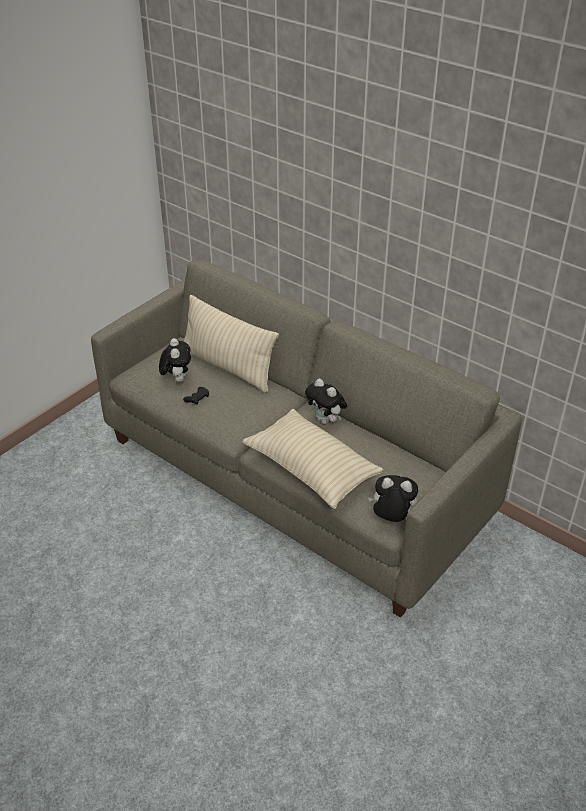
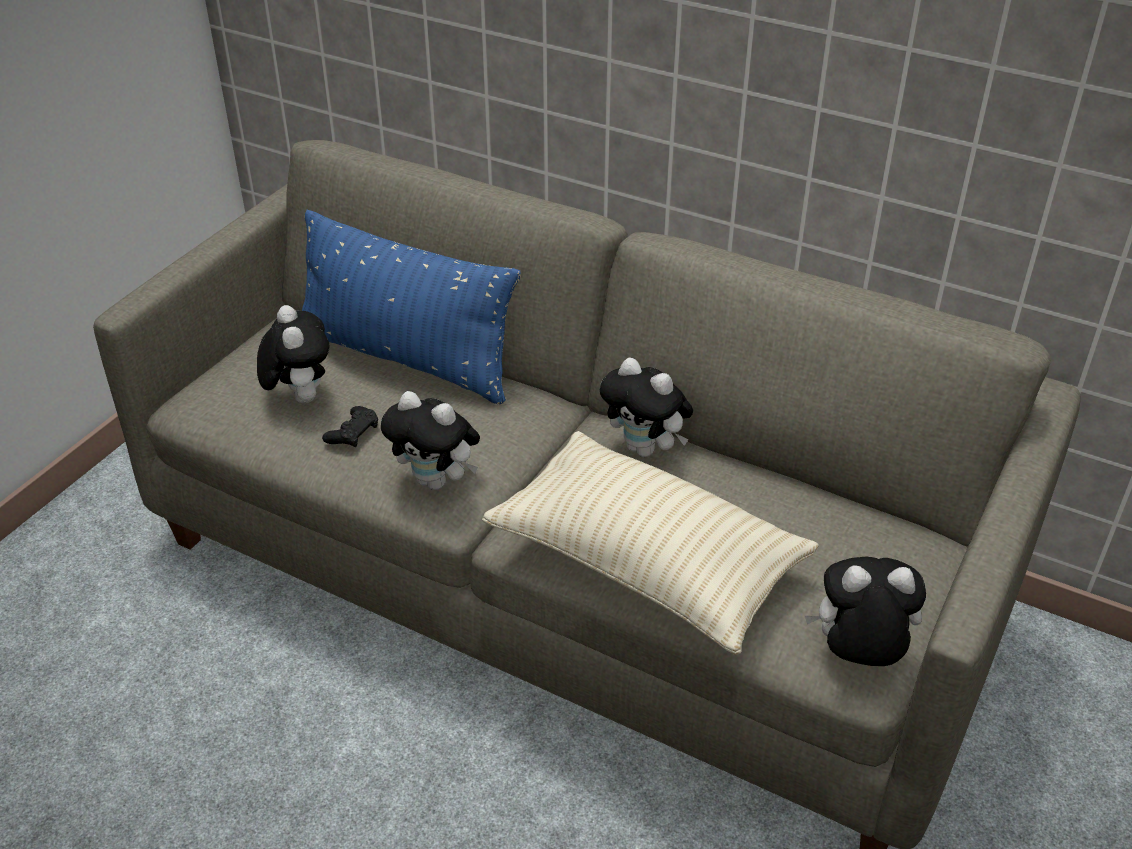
camera: 10 degrees left, 0 degrees up
(228, 367) = (406, 360): beige pillow -> blue pillow
(229, 424) = (437, 481): none -> plush toy

